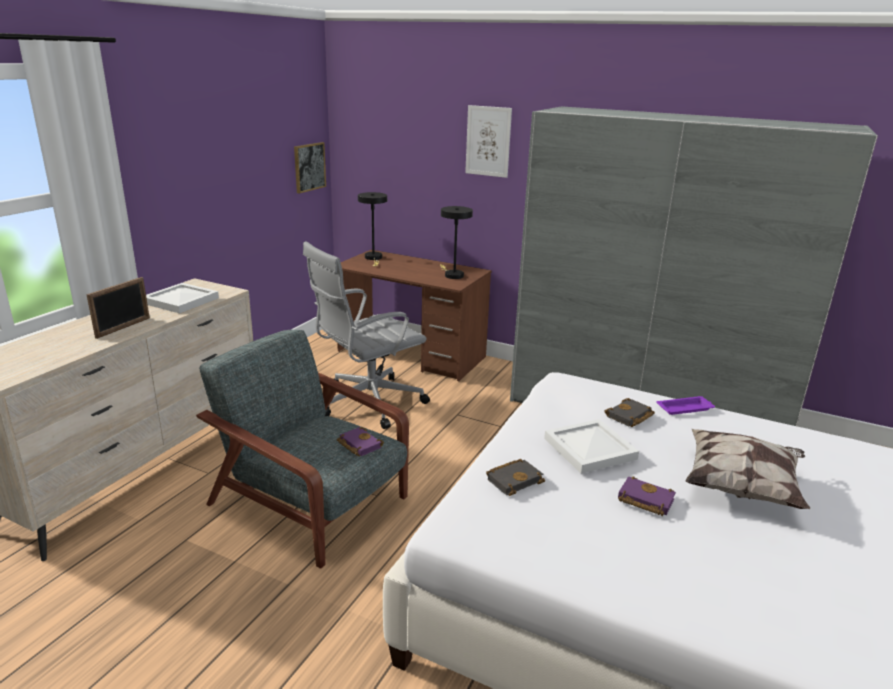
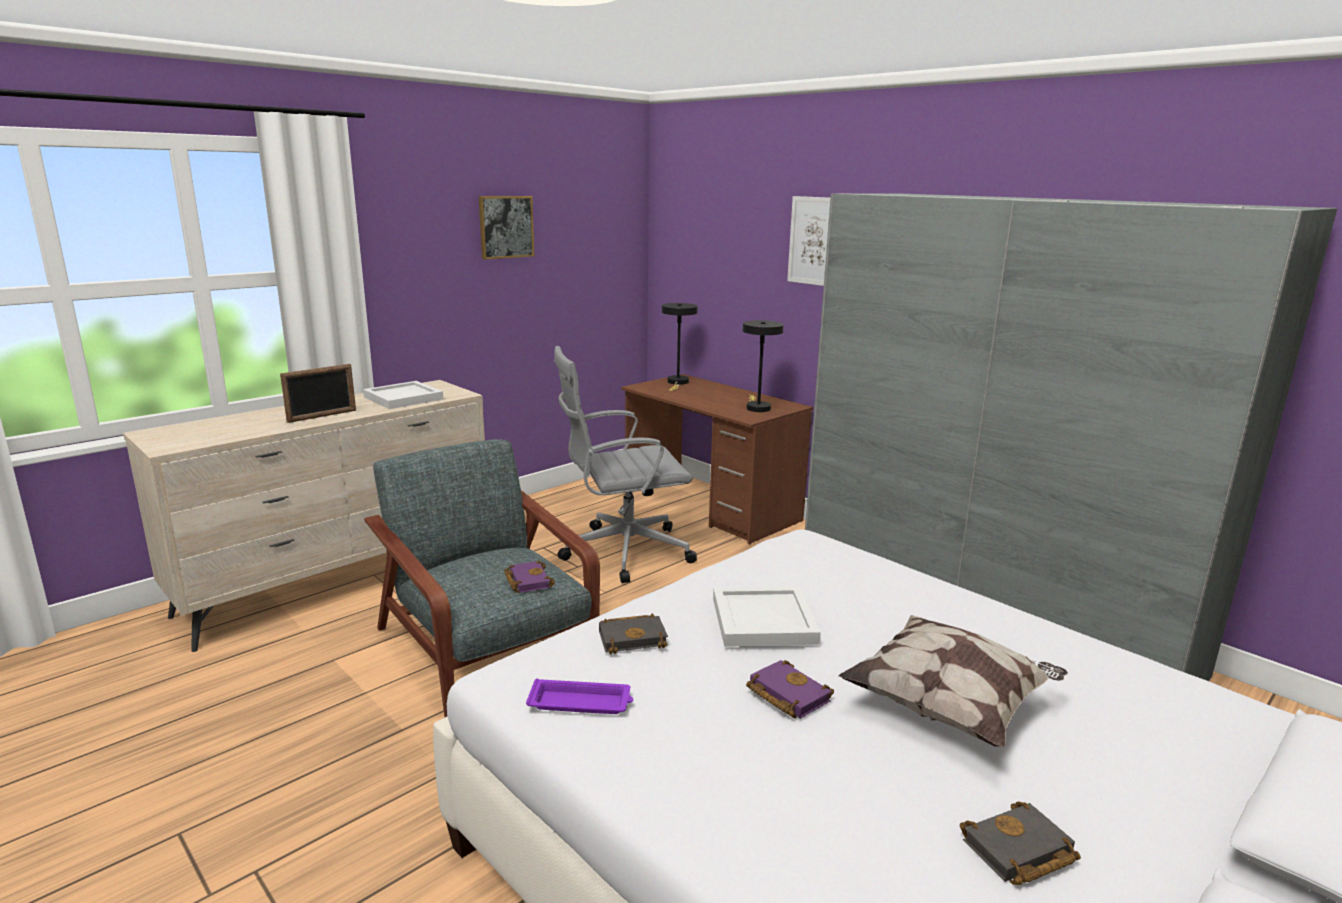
camera: 20 degrees right, 5 degrees down
(309, 167) = (616, 271): picture -> picture (506, 227)
(629, 417) = (854, 593): black book -> black book (1018, 852)
(685, 408) = (951, 596): purple tray -> purple tray (581, 703)

